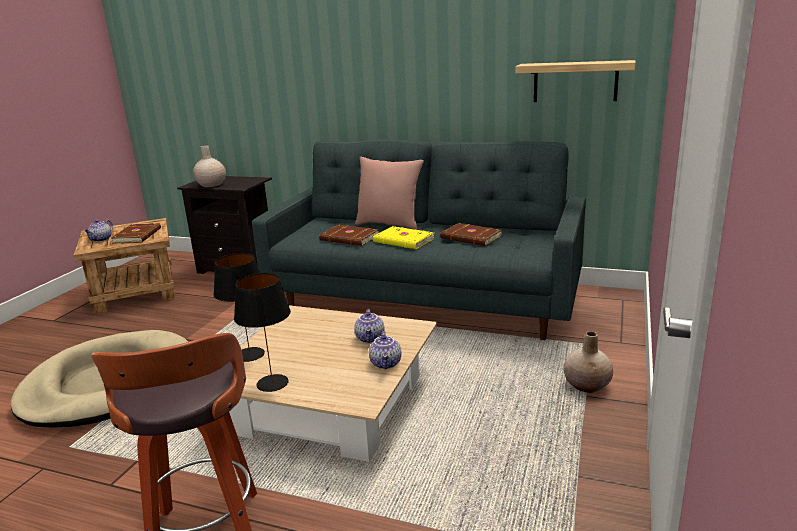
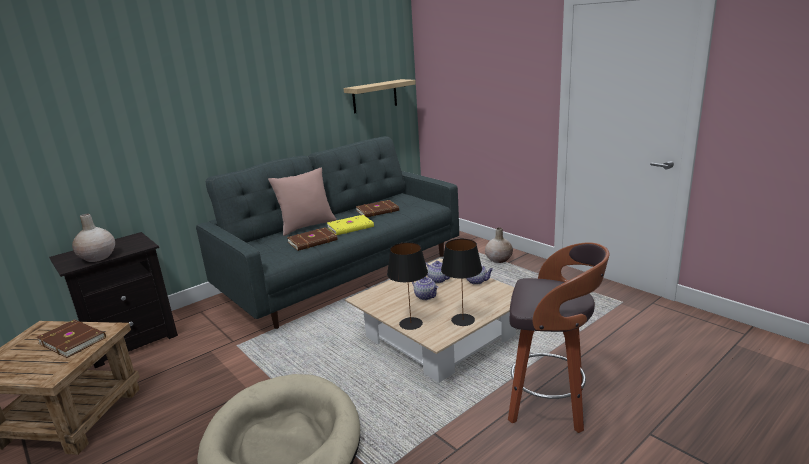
camera: 60 degrees left, 0 degrees up
(101, 239) = (33, 366): teapot -> teapot (426, 296)

